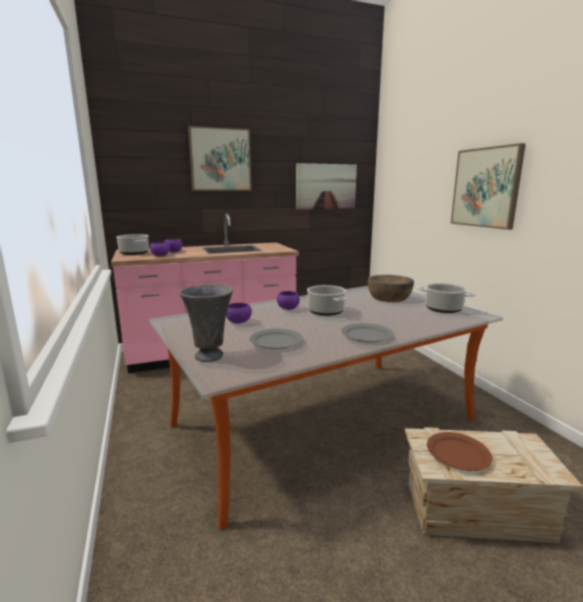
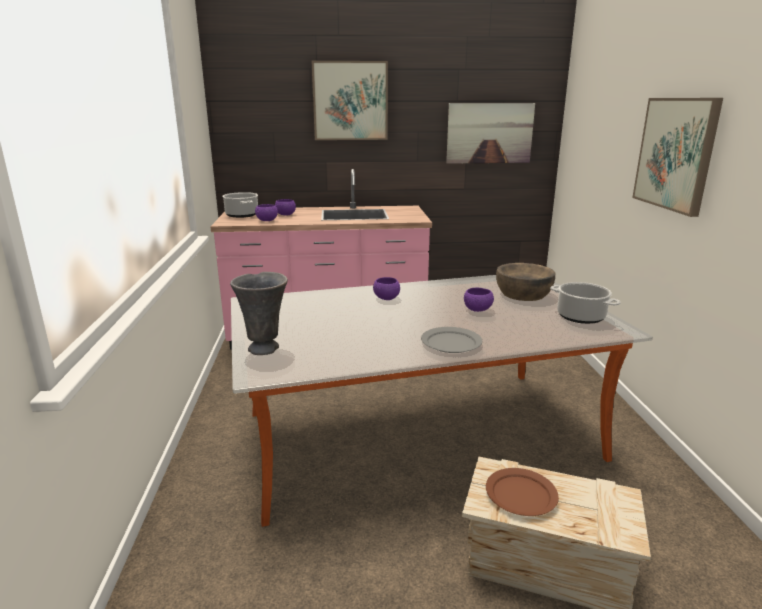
camera: 15 degrees right, 5 degrees up
(238, 322) = (319, 311): purple bowl -> purple bowl (477, 310)
(276, 341) = (343, 339): grey plate -> none
(326, 311) = (428, 306): cooking pot -> none

